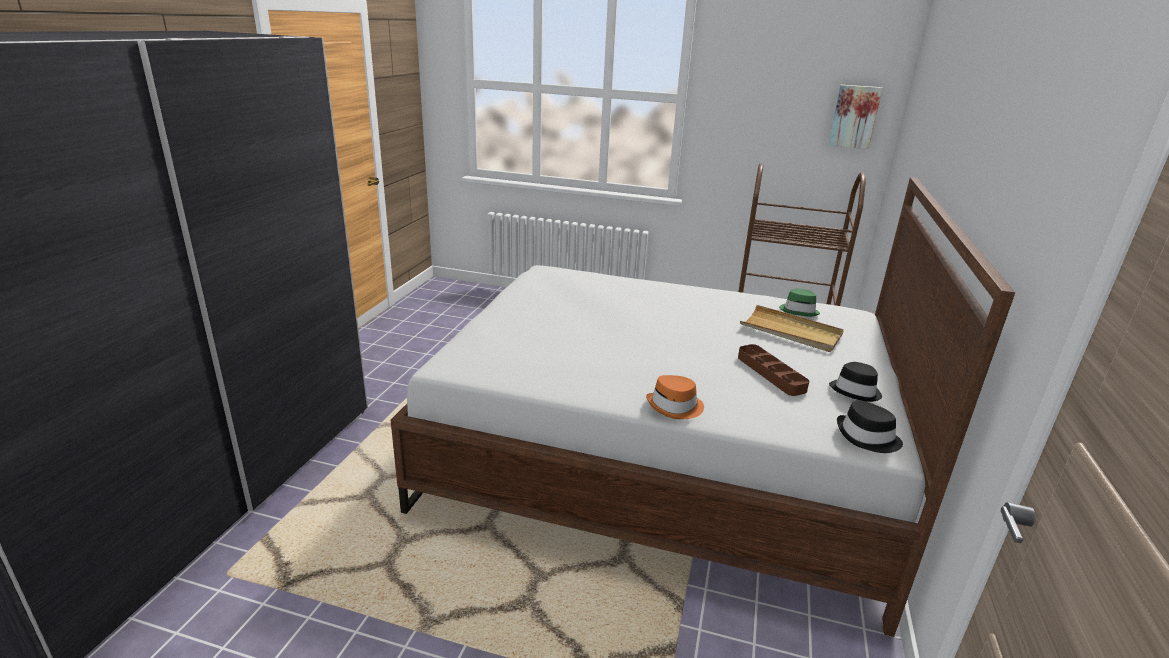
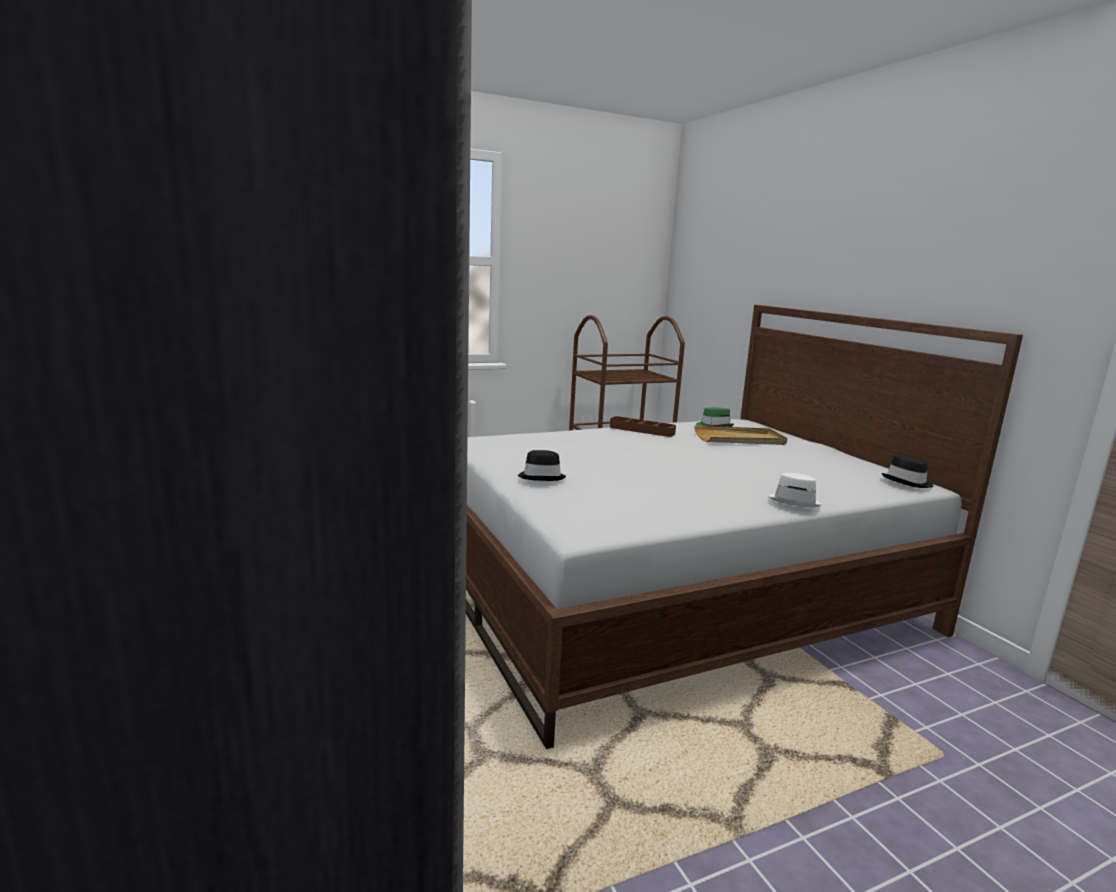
camera: 40 degrees left, 10 degrees down
(675, 407) = (794, 501): orange hat -> white hat
(770, 373) = (789, 465): brown tray -> brown tray (642, 430)
(854, 116) = (637, 272): picture -> none
(856, 391) = (845, 461): black hat -> black hat (542, 477)

